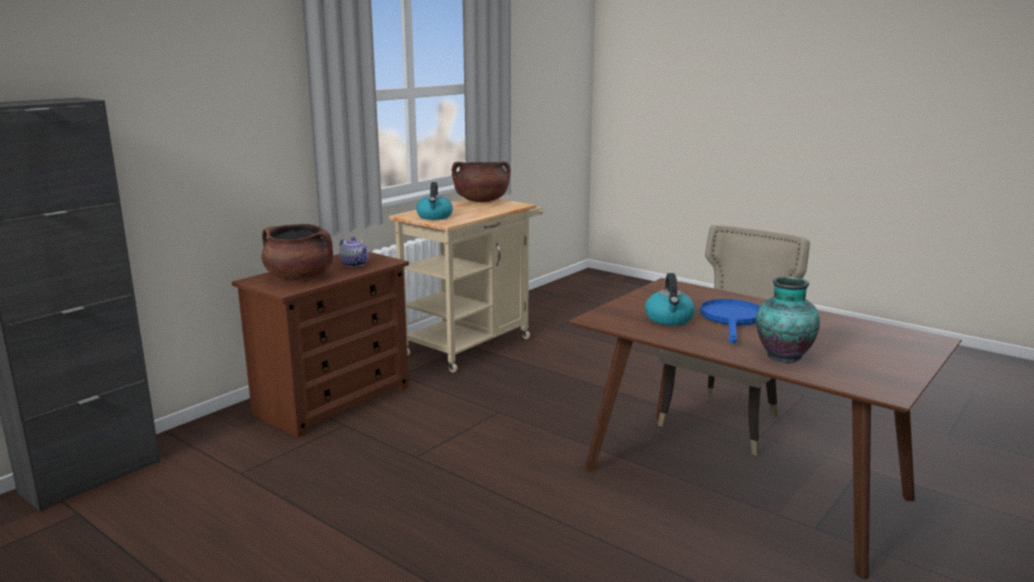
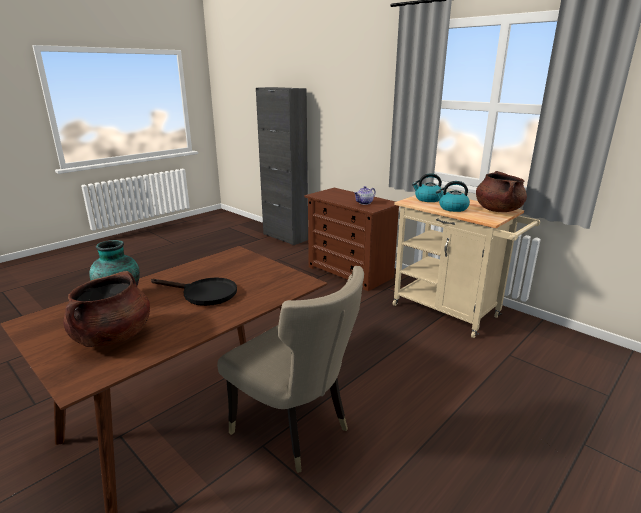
camera: 95 degrees right, 5 degrees up
(300, 277) = (338, 195): brown cooking pot -> brown cooking pot (113, 337)
(669, 319) = (220, 272): kettle -> kettle (452, 208)
(732, 320) = (203, 294): blue frying pan -> black frying pan

